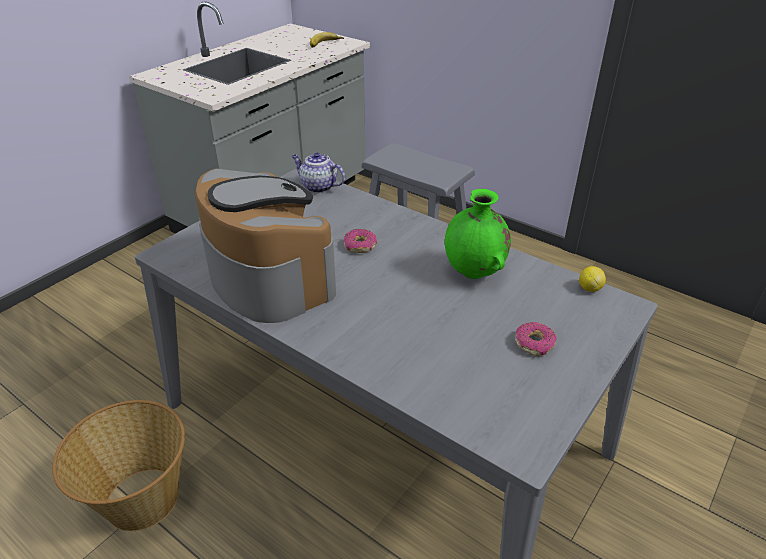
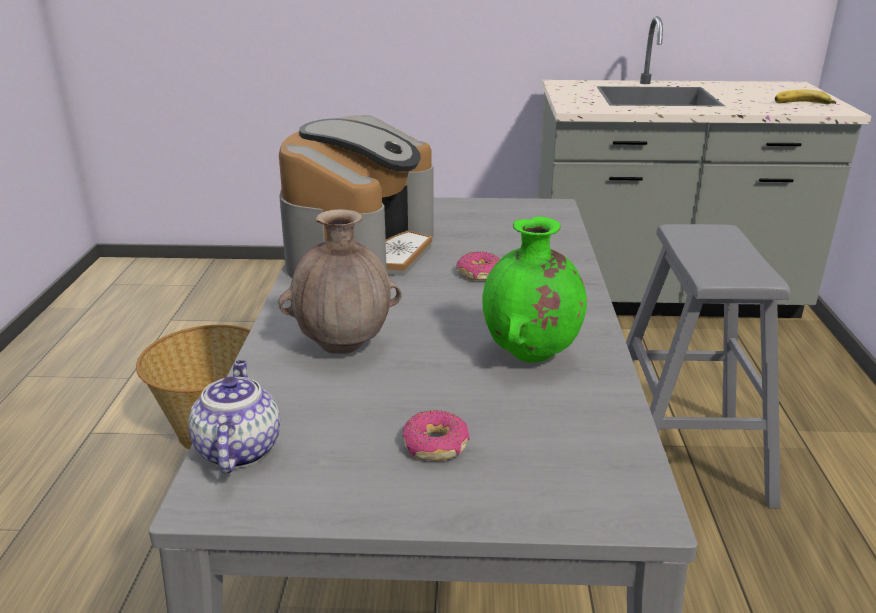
camera: 55 degrees right, 10 degrees down
(318, 186) = (553, 218): teapot -> teapot (238, 449)
(397, 335) = (344, 346): none -> brown vase
(589, 288) = (634, 458): lemon -> none

